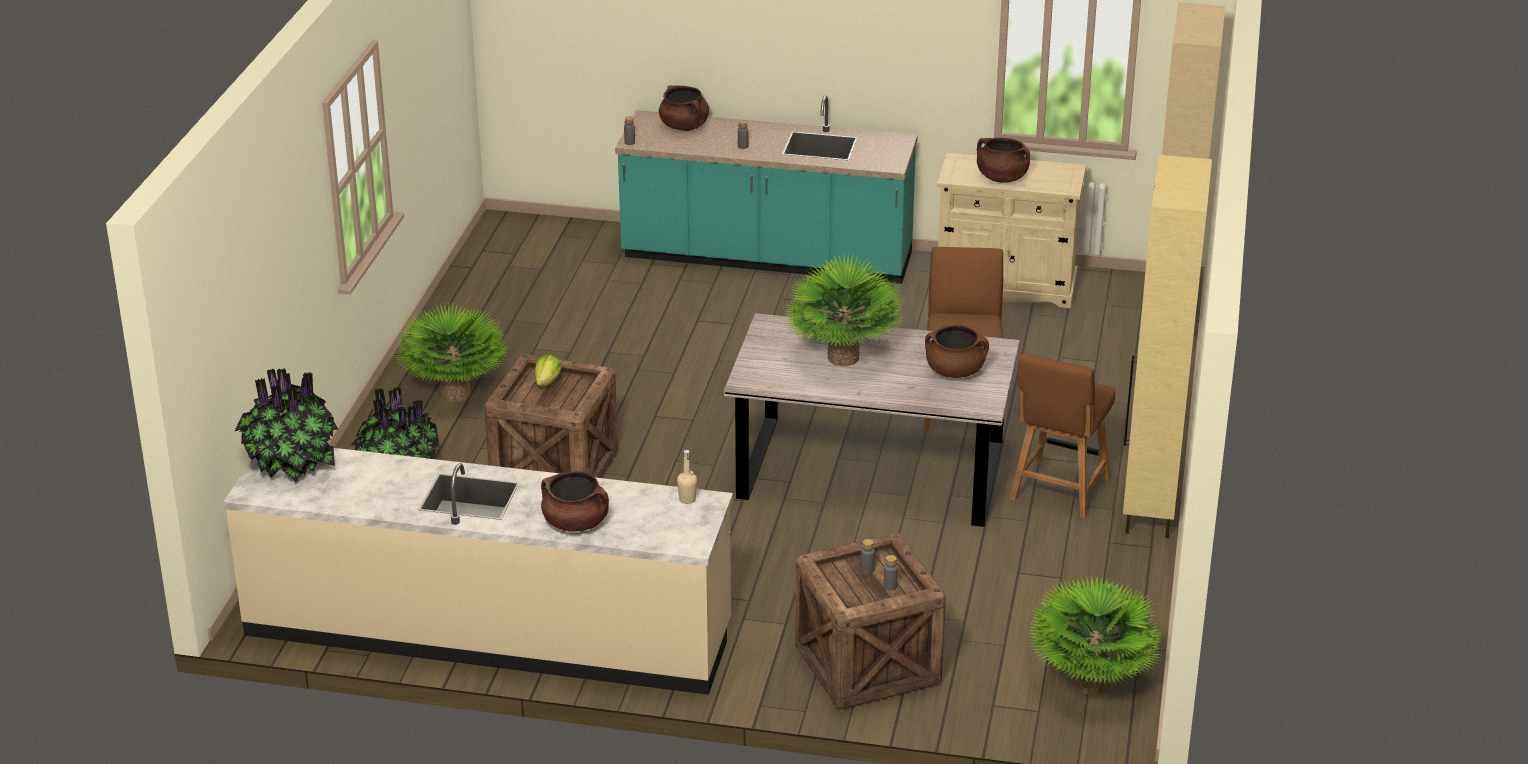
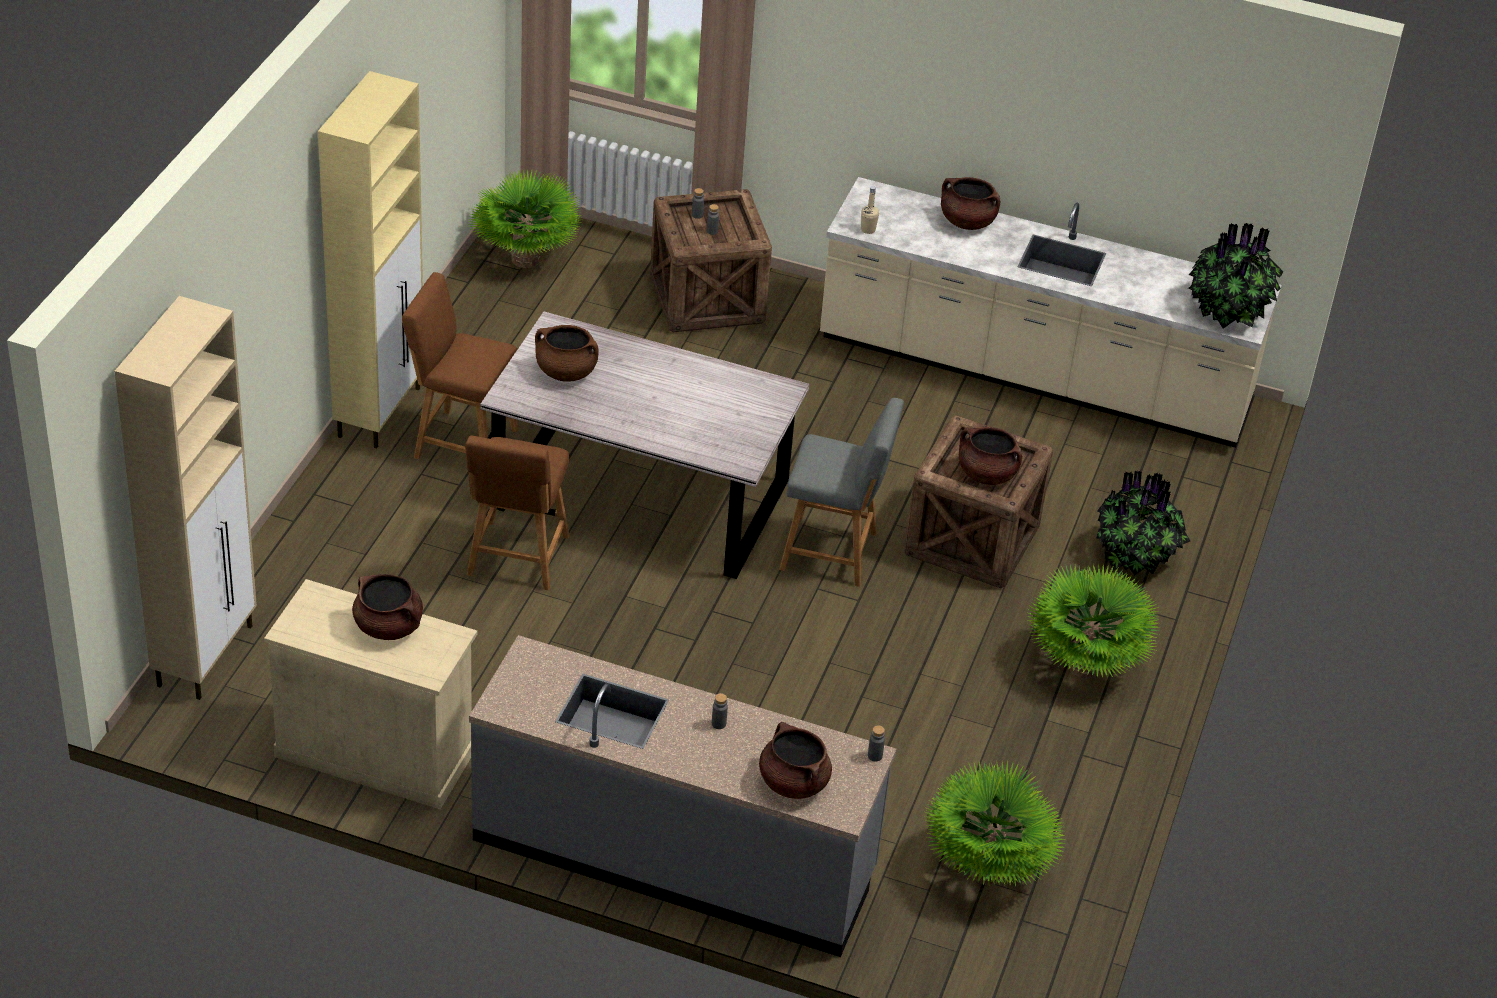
camera: 175 degrees left, 10 degrees up
(547, 382) = (986, 474): lettuce -> brown cooking pot
(682, 447) = (834, 552): none -> grey chair
(767, 258) = (674, 856): turquoise counter -> grey counter
(843, 358) = (676, 405): potted plant -> potted plant (987, 870)
(1058, 492) = (461, 442): brown chair -> brown chair turned 105 degrees counterclockwise

